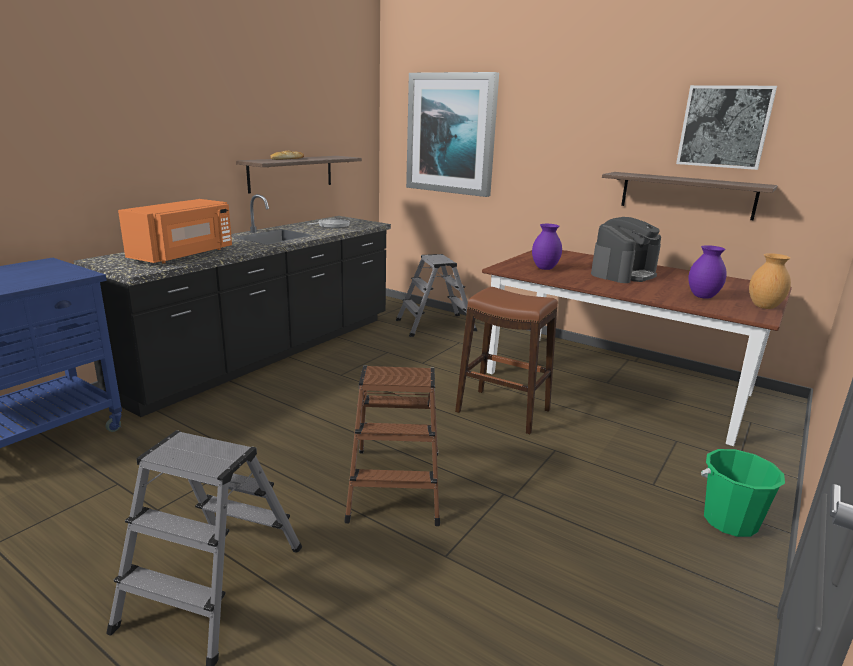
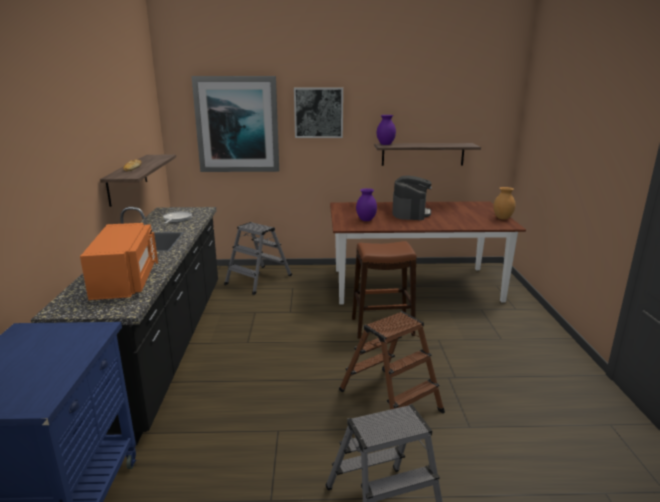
camera: 35 degrees left, 0 degrees up
(703, 297) = (470, 219): purple vase -> purple vase (385, 144)
(724, 127) = (440, 110): picture -> picture (318, 112)
(730, 521) = (548, 343): green bucket -> none

